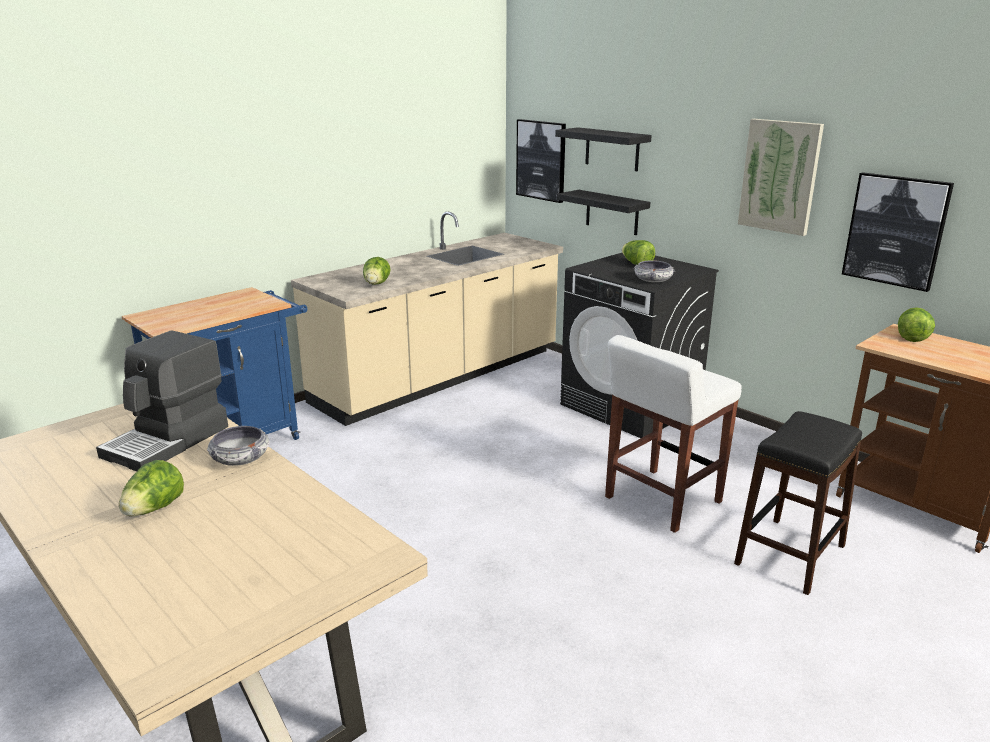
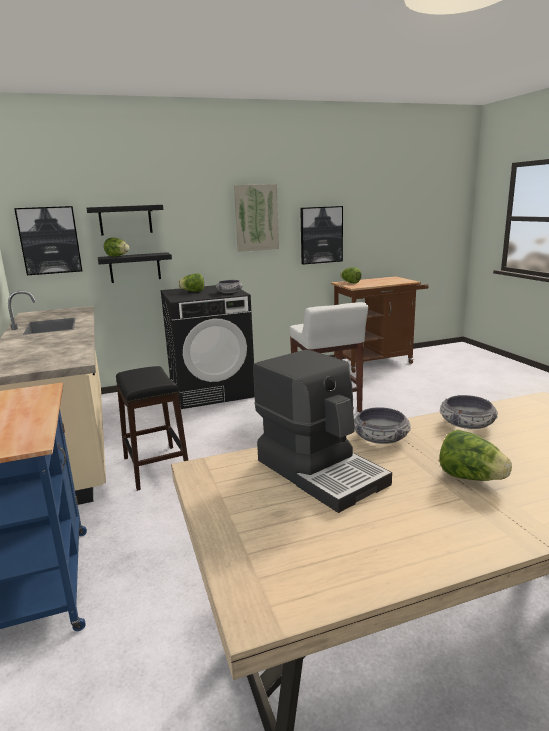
camera: 65 degrees left, 5 degrees down
(286, 502) = (467, 424): none -> bowl
(376, 284) = (68, 352): lettuce -> lettuce (118, 256)
(789, 554) = (395, 393): black stool -> black stool (155, 467)

